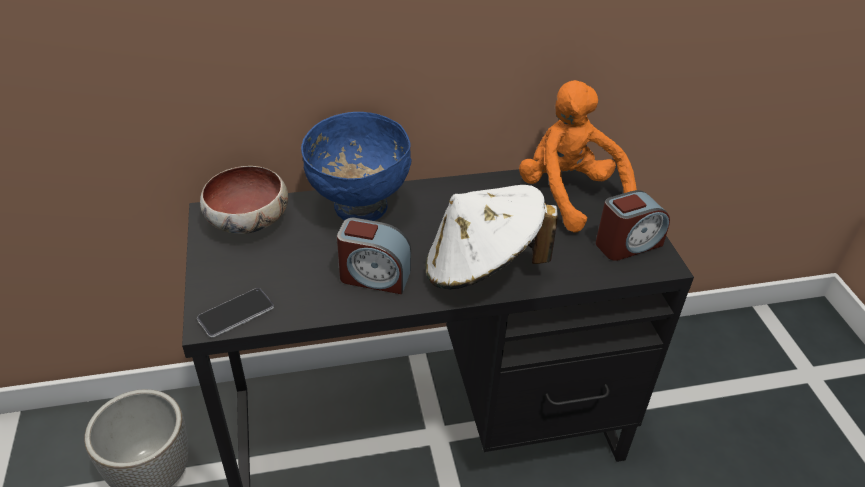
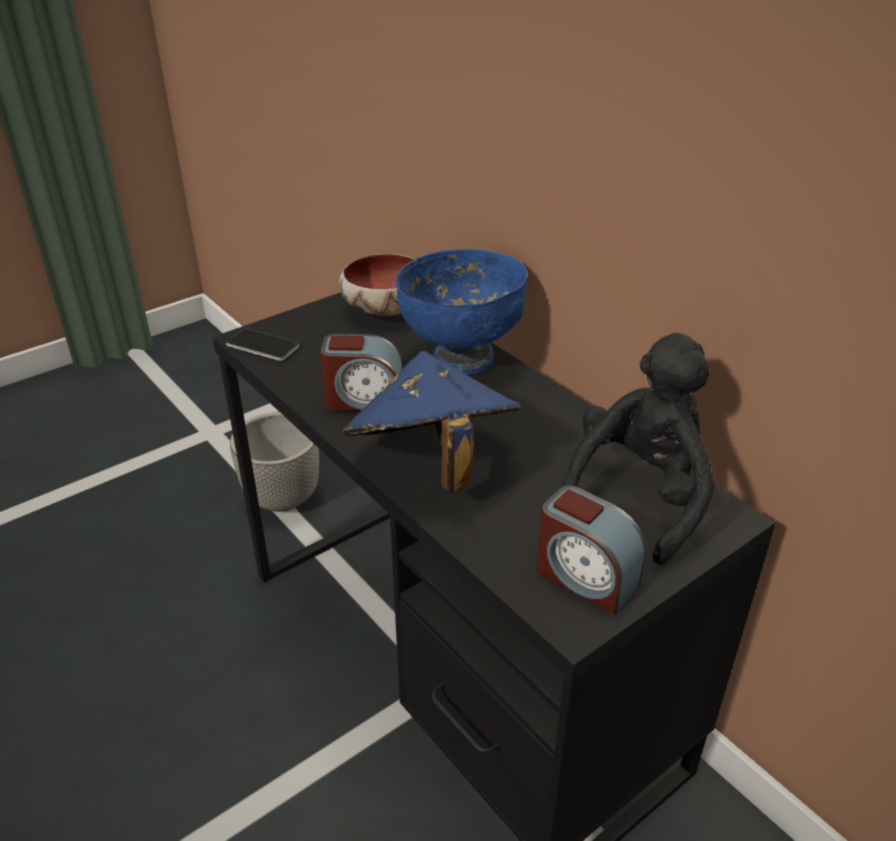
camera: 65 degrees right, 5 degrees down
(374, 276) = (364, 400): alarm clock -> alarm clock turned 75 degrees counterclockwise
(482, 268) = (432, 464): white hat -> blue hat
(568, 195) = (638, 497): orange plush toy -> black plush toy

